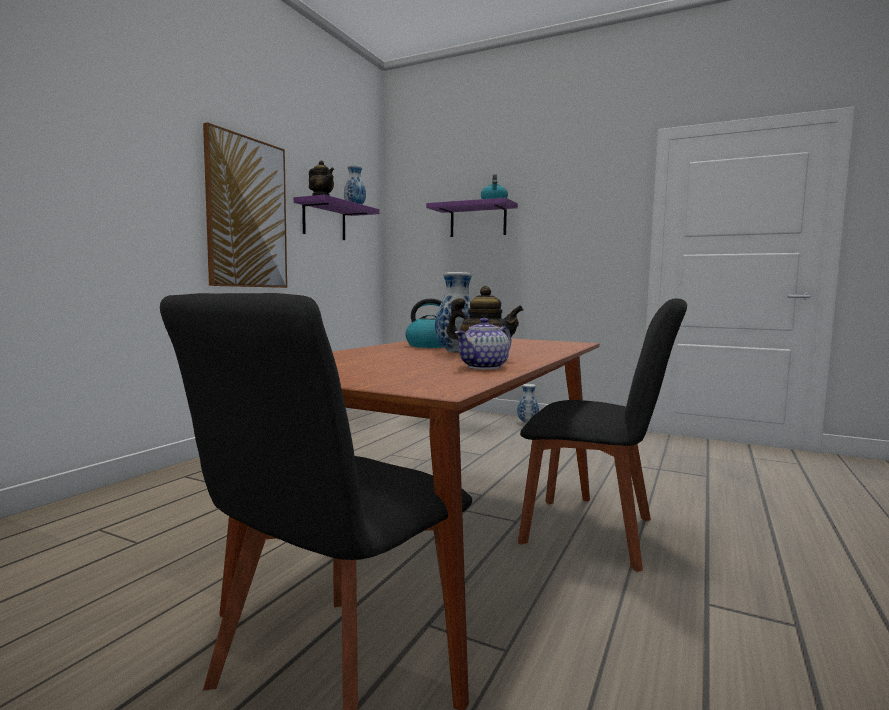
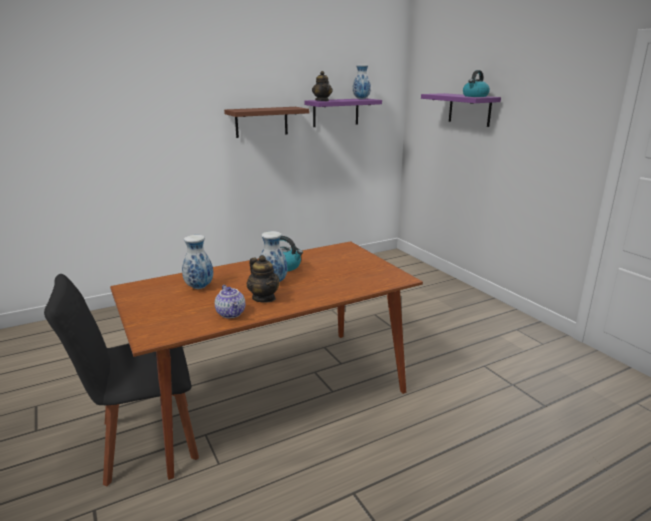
camera: 35 degrees right, 15 degrees up
(247, 213) = (261, 122): picture -> brown shelf
(484, 367) = (231, 313): teapot -> teapot turned 105 degrees counterclockwise
(527, 422) = (477, 301): vase -> vase (199, 287)
(596, 533) = (367, 419): black chair -> none

